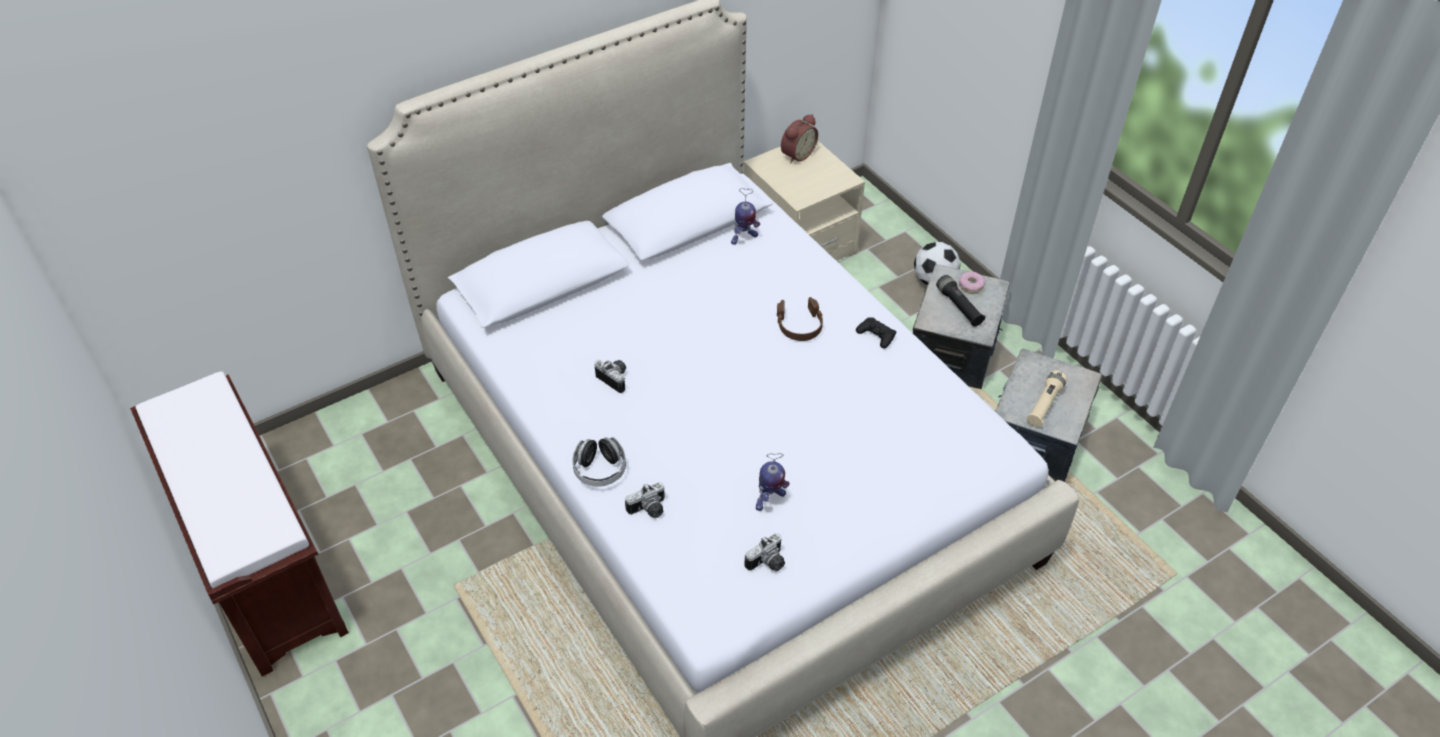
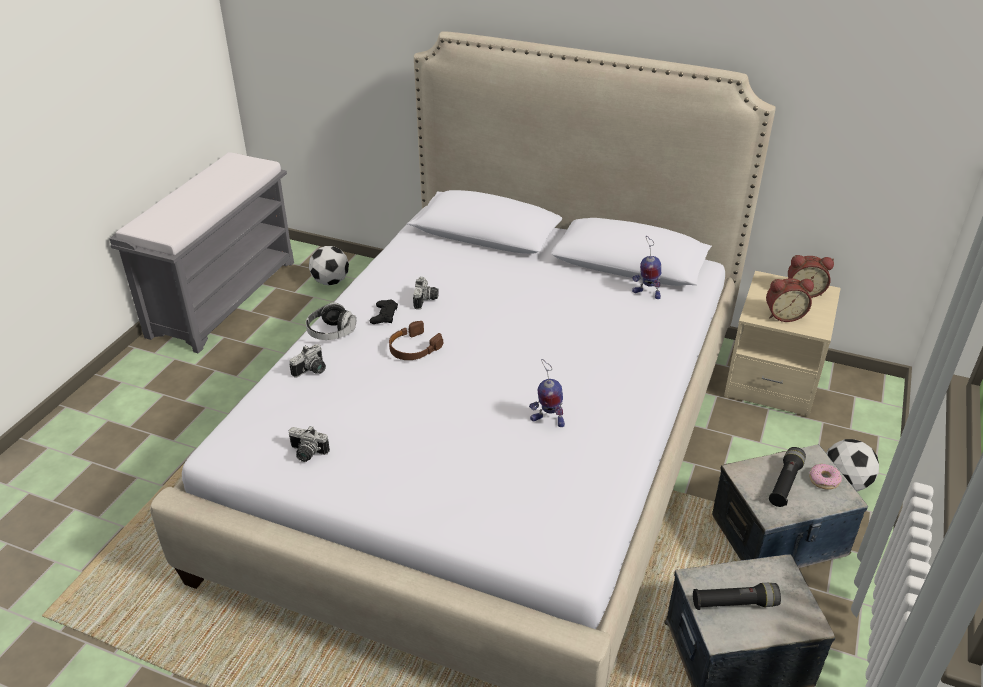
camera: 55 degrees right, 10 degrees down
(263, 566) = (224, 297): brown bench -> grey bench
(343, 457) = (330, 281): none -> football
(649, 510) = (312, 371): camera -> camera turned 75 degrees counterclockwise
(769, 499) = (374, 425): toy robot -> toy robot (547, 421)
(799, 325) = (585, 362): brown headphones -> brown headphones (413, 348)
(814, 184) = (784, 315): none -> alarm clock
(876, 335) = (626, 410): black game controller -> black game controller (384, 315)
(1044, 405) = (734, 603): beige flashlight -> black flashlight

